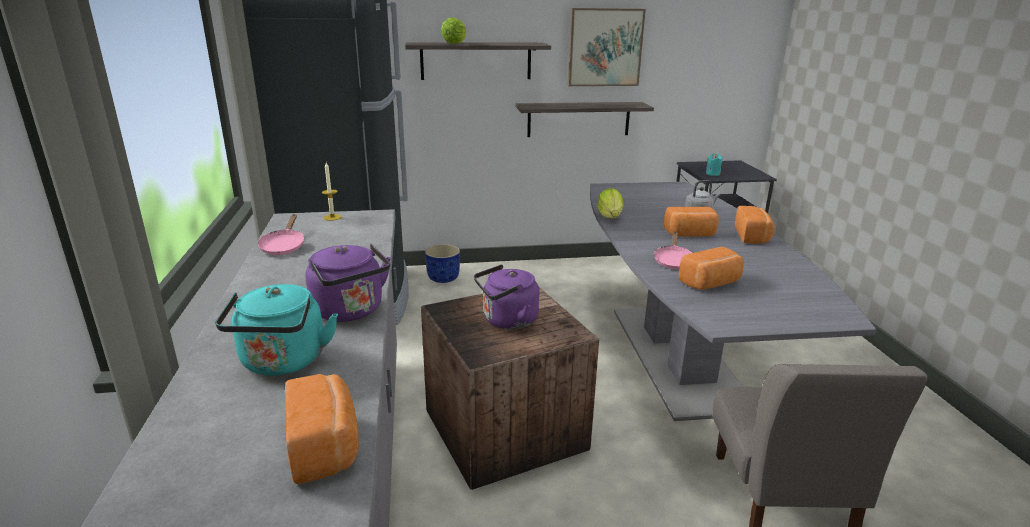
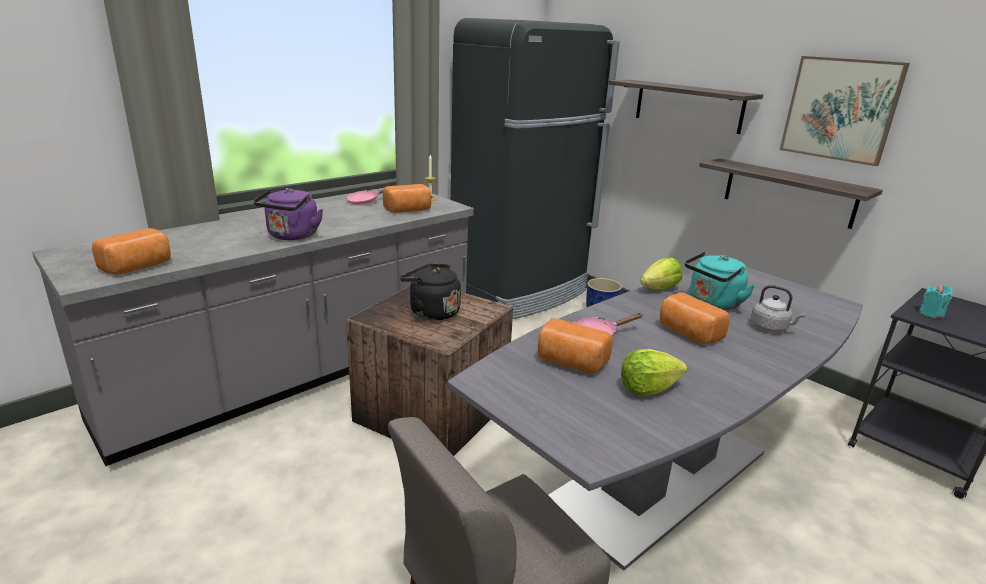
camera: 55 degrees right, 0 degrees up
(283, 363) = (217, 239): turquoise kettle -> turquoise kettle (712, 304)
(455, 43) = (661, 84): lettuce -> lettuce (647, 389)
(507, 321) = (431, 312): purple kettle -> black kettle
(753, 236) = (754, 369): bread -> bread (408, 210)

